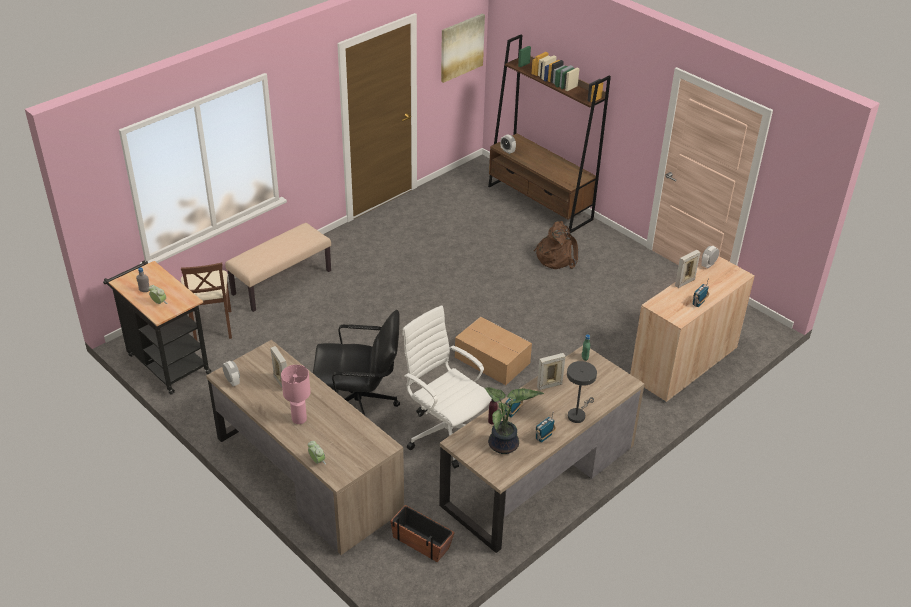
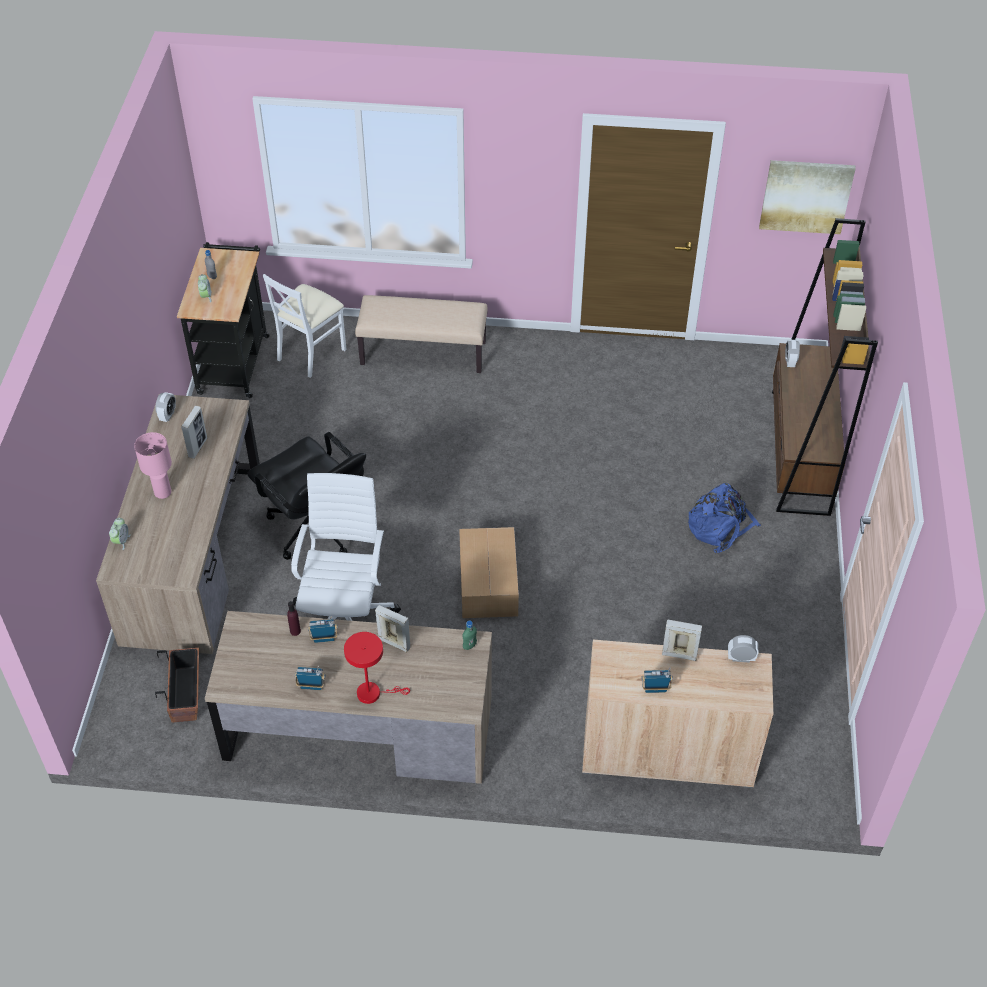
camera: 50 degrees right, 10 degrees up
(211, 326) = (311, 353): brown chair -> white chair
(504, 446) = (269, 663): potted plant -> none
(556, 257) = (720, 527): brown backpack -> blue backpack
(577, 414) = (373, 693): grey table lamp -> red table lamp

